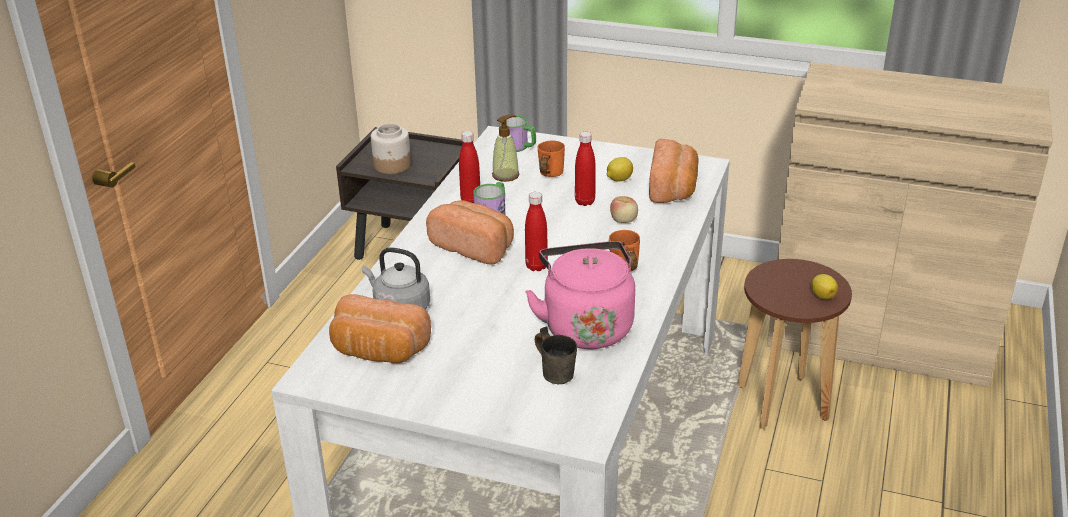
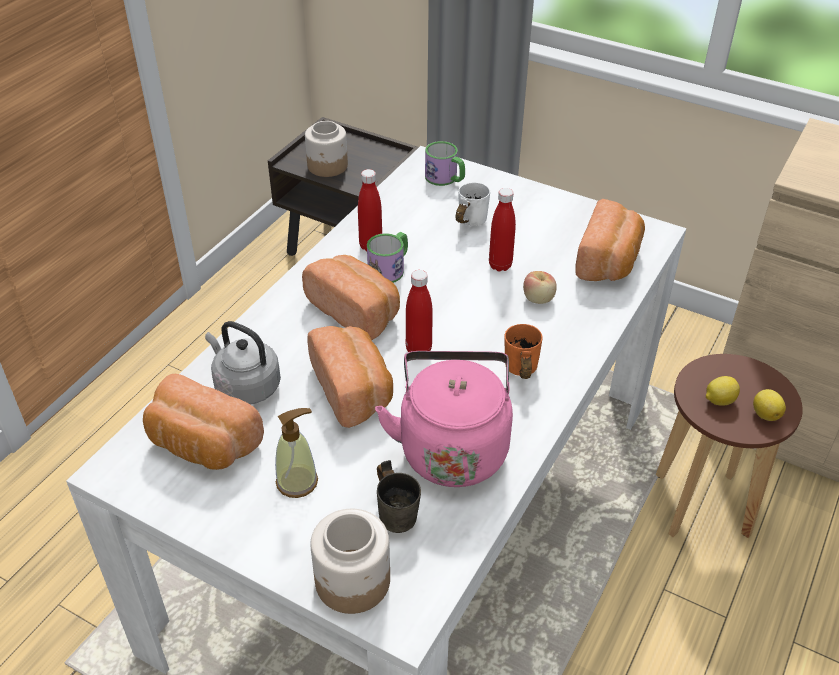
camera: 10 degrees right, 10 degrees up
(492, 299) = (354, 390): none -> bread
(506, 175) = (420, 216): soap dispenser -> soap dispenser (297, 482)
(536, 420) = (352, 582): none -> jar
(547, 175) = (466, 223): orange mug -> white mug
(618, 179) = (548, 239): lemon -> lemon (718, 400)

